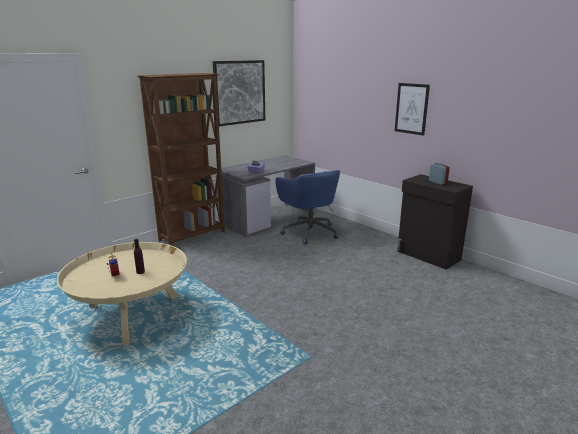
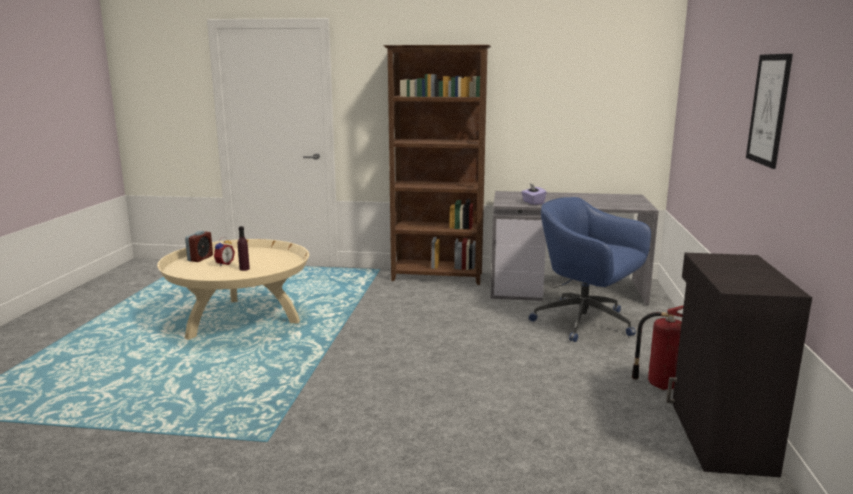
camera: 50 degrees right, 5 degrees down
(239, 92) = (557, 79): picture -> none
(309, 232) = (586, 323): blue office chair -> blue office chair turned 105 degrees clockwise
(380, 245) = (660, 384): none -> fire extinguisher
(437, 182) = (746, 272): alarm clock -> alarm clock (200, 258)

